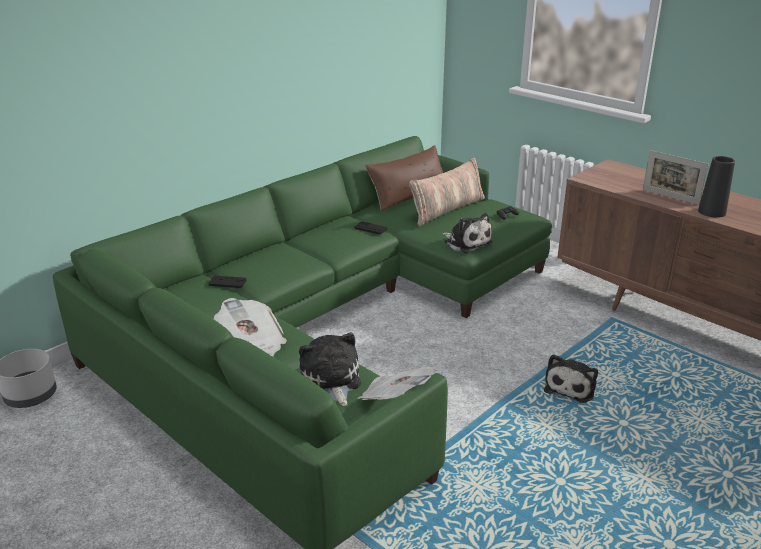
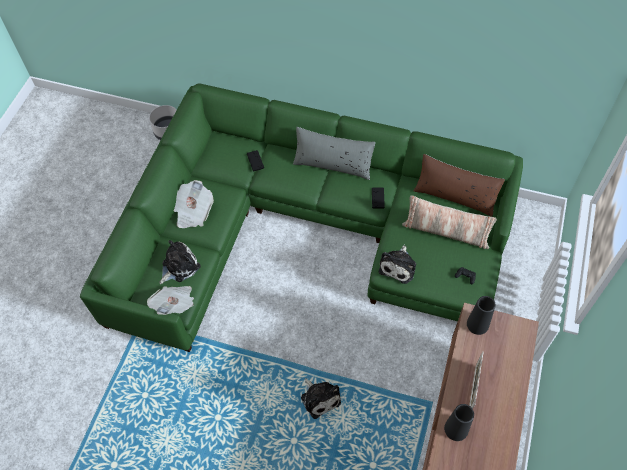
camera: 65 degrees right, 30 degrees up
(295, 240) = (333, 164): none -> grey pillow
(571, 387) = (319, 397): plush toy -> plush toy turned 120 degrees counterclockwise
(596, 179) = (477, 324): none -> black vase

